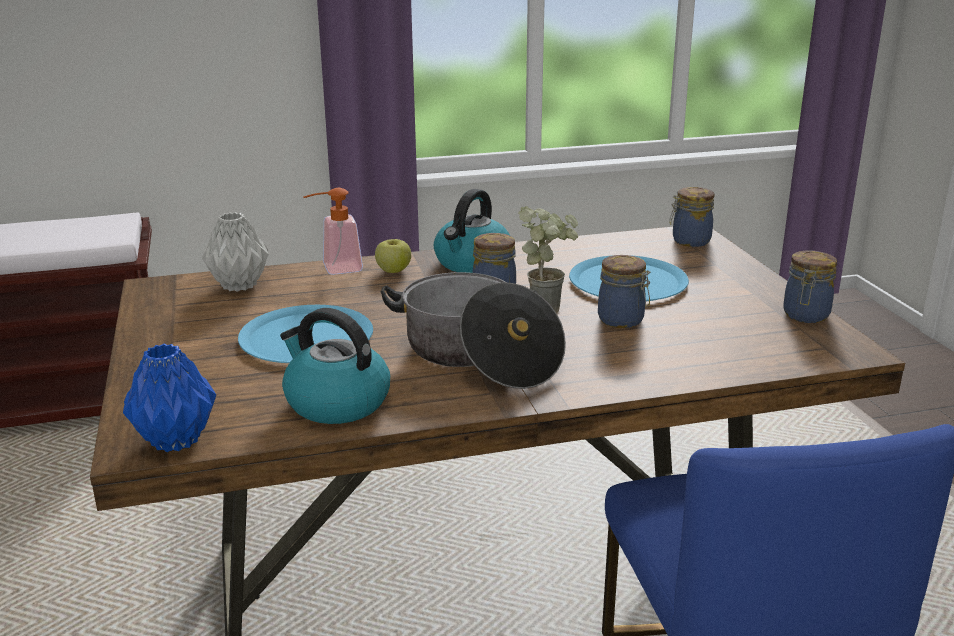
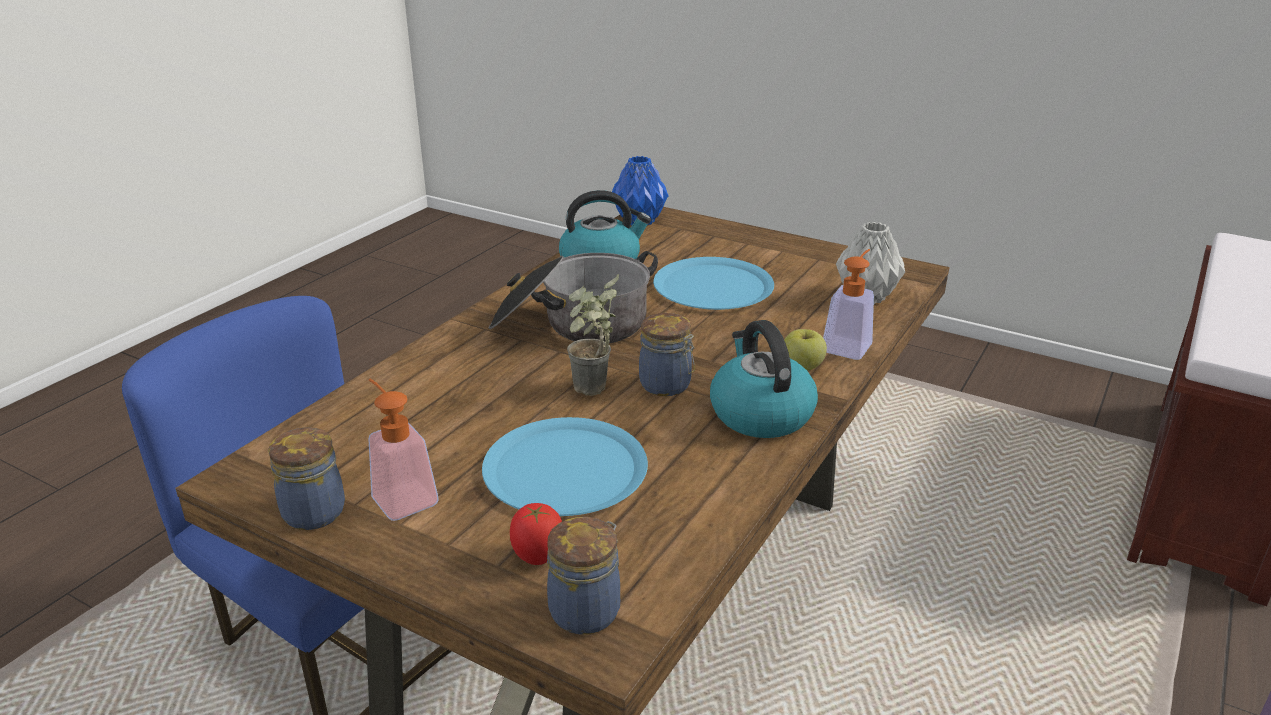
camera: 135 degrees right, 5 degrees up
(622, 320) = (505, 410): jar -> none
(691, 260) = (537, 558): none -> tomato
(743, 304) = (400, 495): none -> soap dispenser

